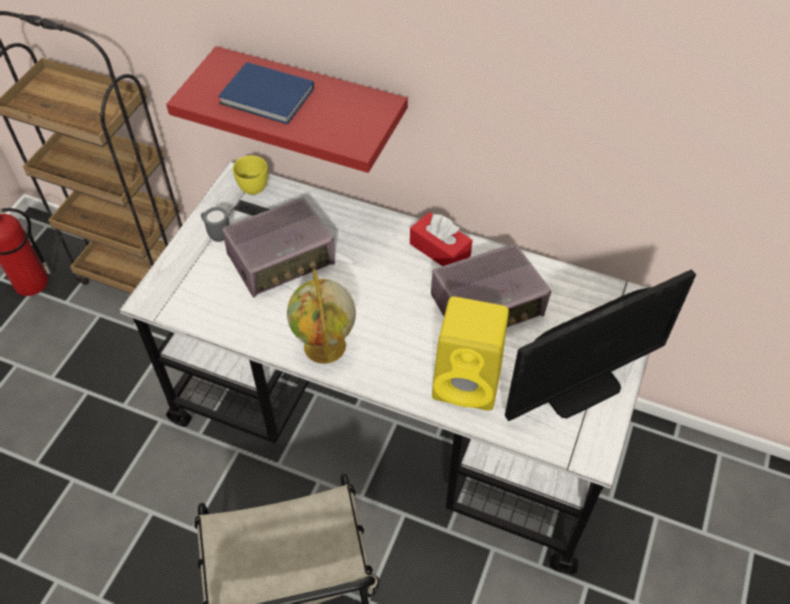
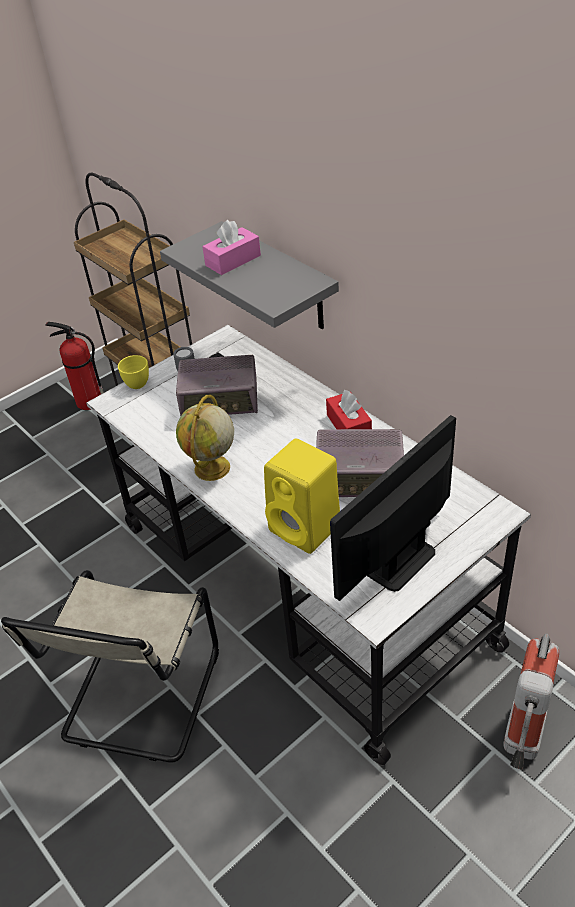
camera: 30 degrees right, 10 degrees down
(251, 185) = (232, 344): yellow cup -> yellow cup (137, 381)
(268, 97) = (233, 260): blue book -> pink tissue box
(312, 101) = (279, 277): red shelf -> grey shelf
(579, 386) = (399, 561): monitor -> monitor turned 135 degrees clockwise
(675, 500) = (521, 744): none -> fire extinguisher

